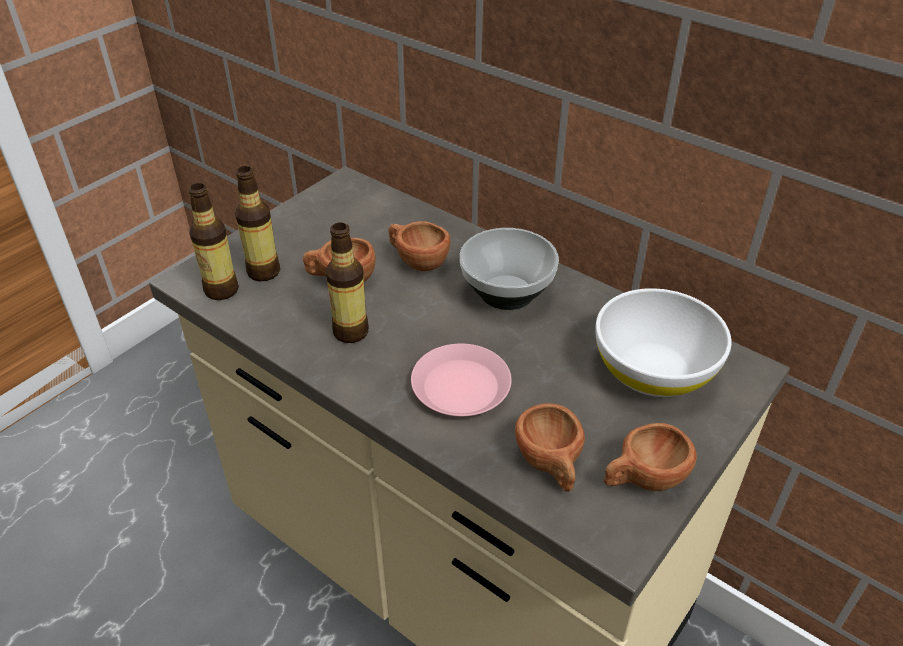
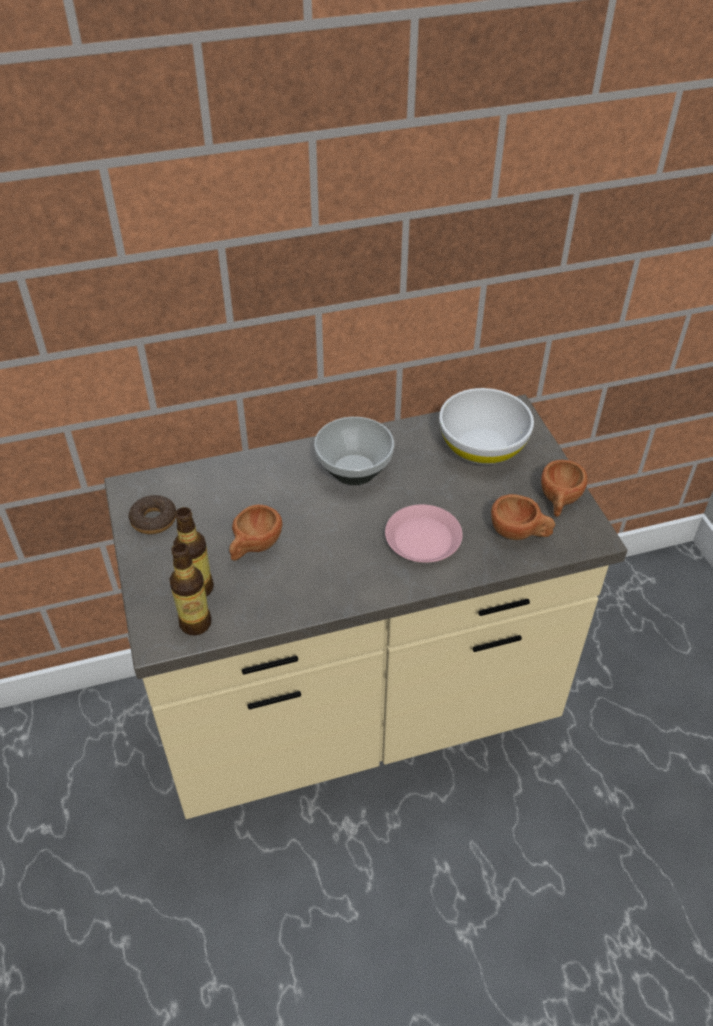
camera: 55 degrees left, 5 degrees up
(321, 211) = (154, 520): none -> donut
(351, 332) = (318, 568): bottle -> none
(417, 261) = (275, 496): brown cup -> none

